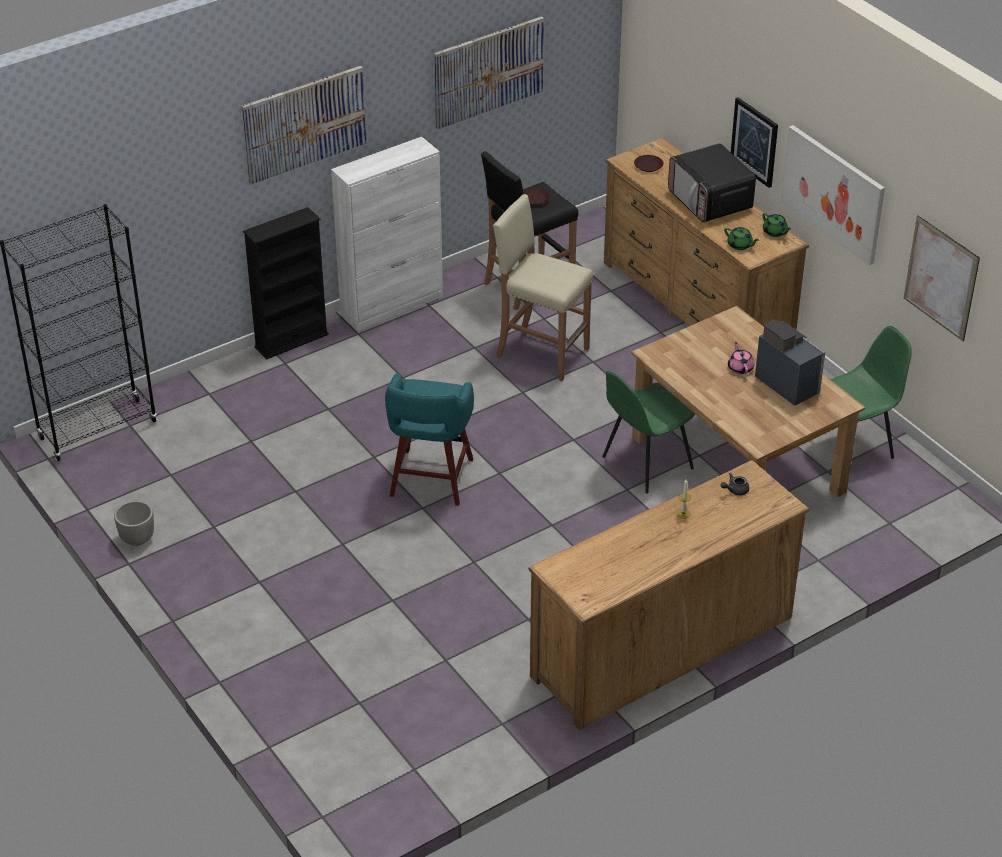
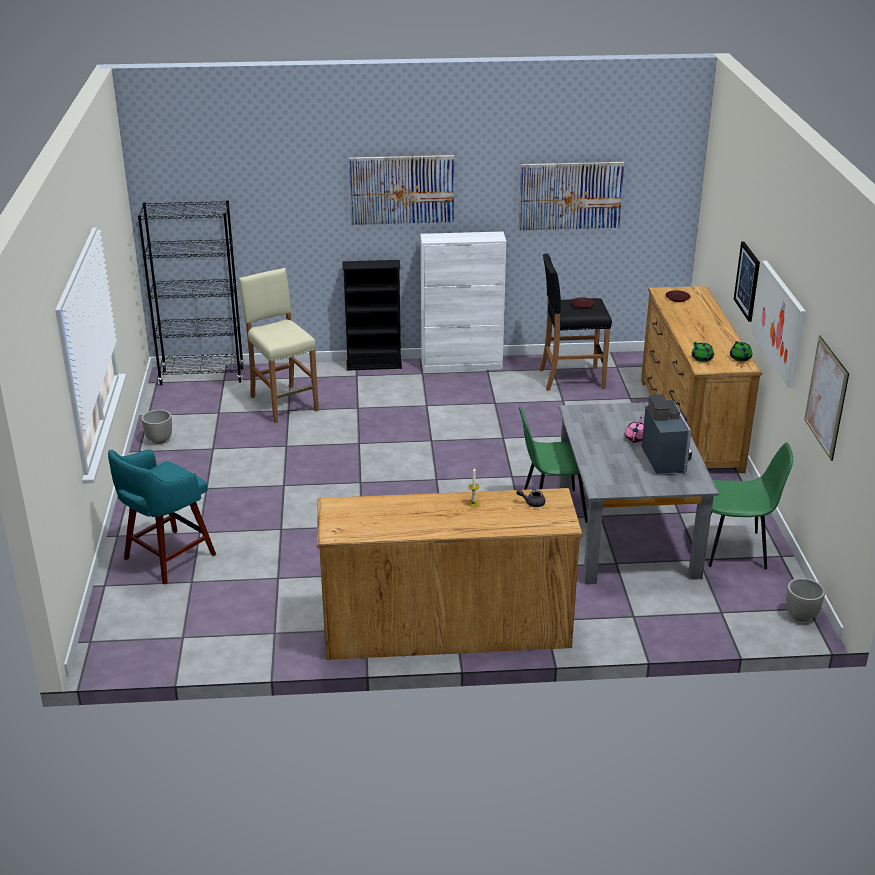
camera: 30 degrees right, 10 degrees down
(430, 479) = (383, 468): turquoise stool -> turquoise stool (167, 558)
(541, 352) = (540, 419): beige stool -> beige stool (283, 403)
(710, 201) = (705, 328): microwave -> none
(735, 464) = (625, 531): brown dining table -> grey dining table
(957, 498) = (801, 615): none -> grey planter

